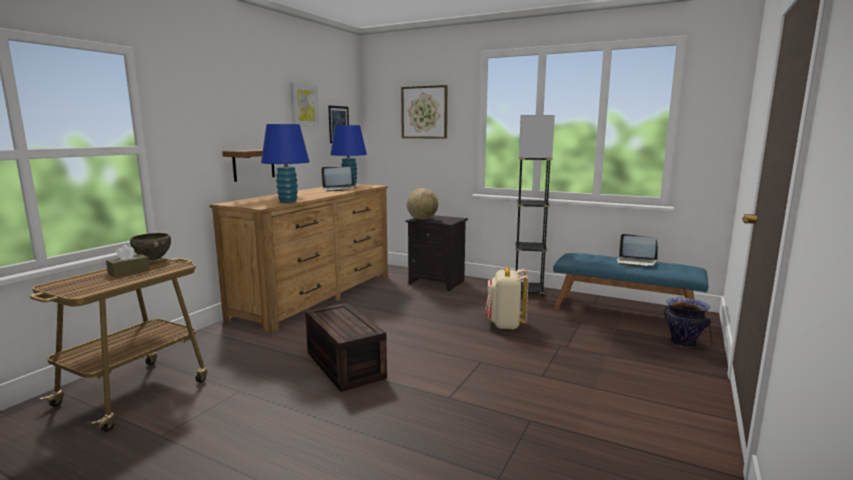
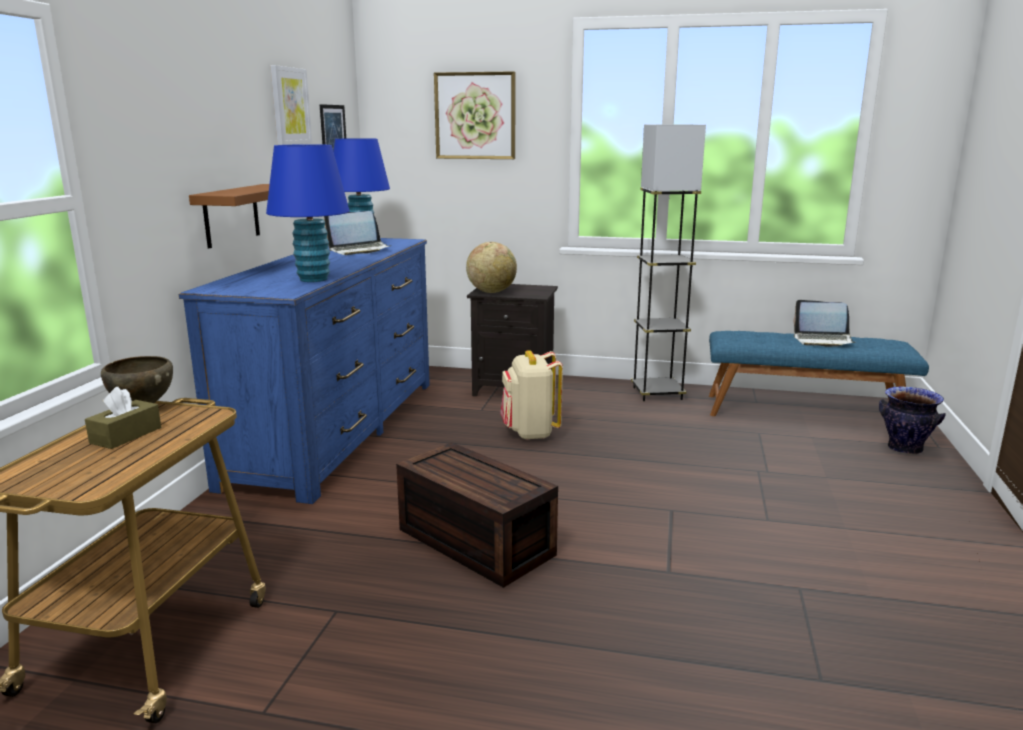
camera: 15 degrees left, 5 degrees up
(316, 295) = (338, 430): brown dresser -> blue dresser
(505, 325) = (662, 447): beige backpack -> beige backpack (530, 433)

